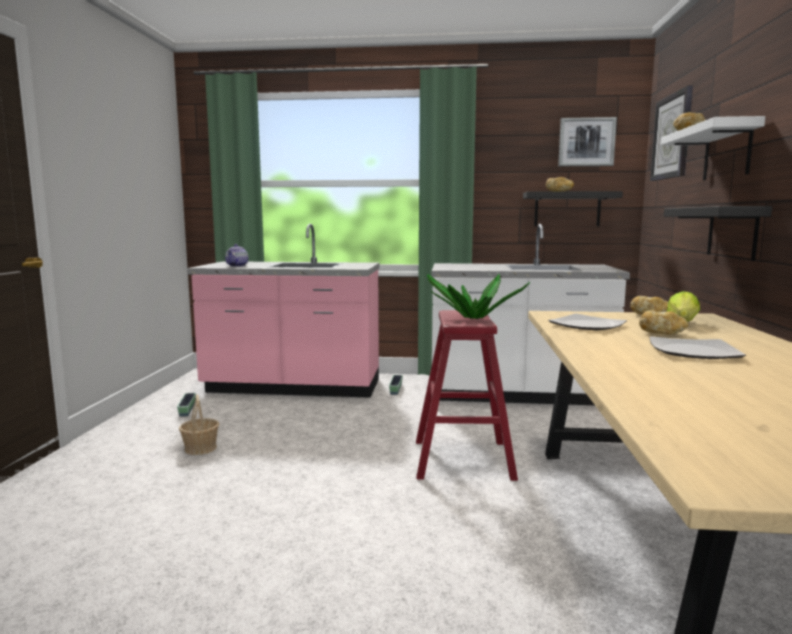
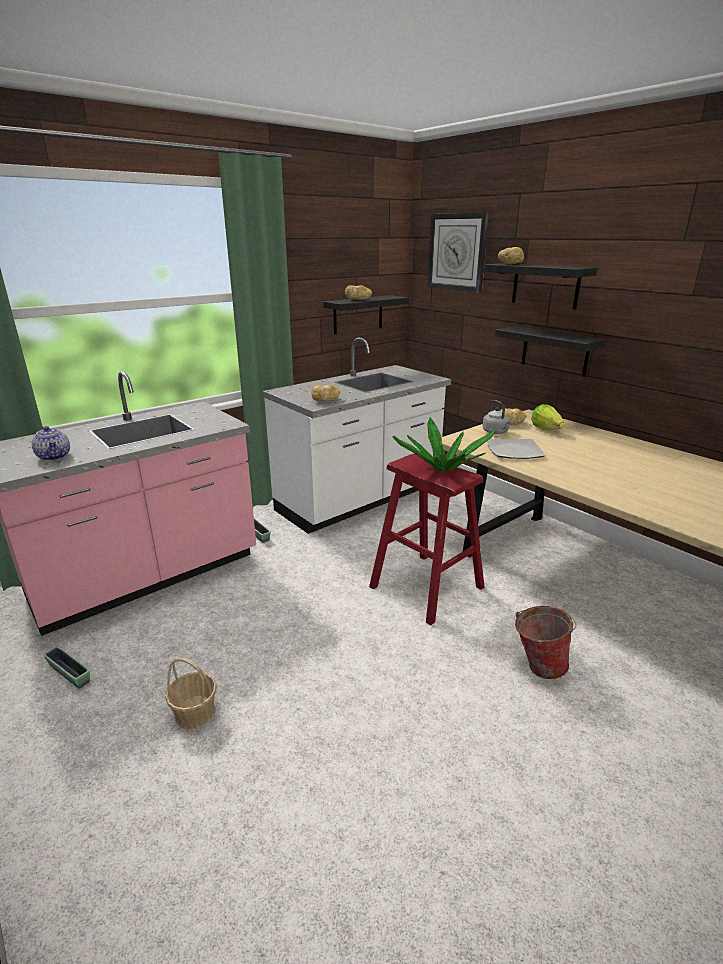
camera: 45 degrees left, 15 degrees up
(456, 543) = (537, 665): none -> bucket
(586, 142) = (369, 246): picture -> none
(610, 316) = (496, 432): none -> grey kettle
(661, 333) = (566, 447): bread -> bread (325, 400)
(693, 352) = (623, 466): plate -> none
(727, 152) = (545, 285): white shelf -> black shelf

